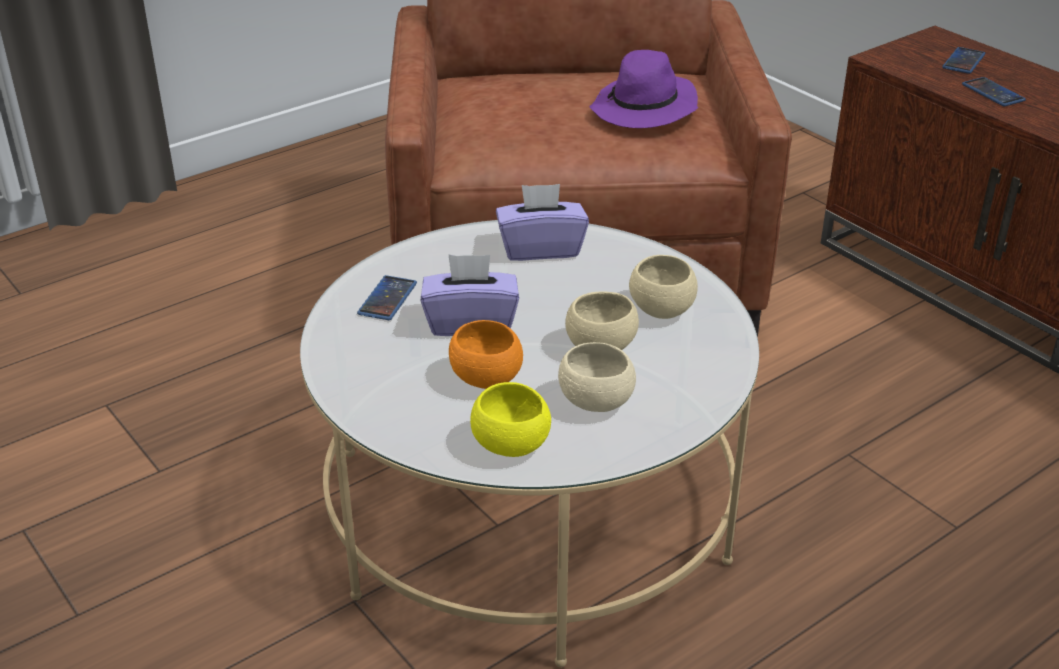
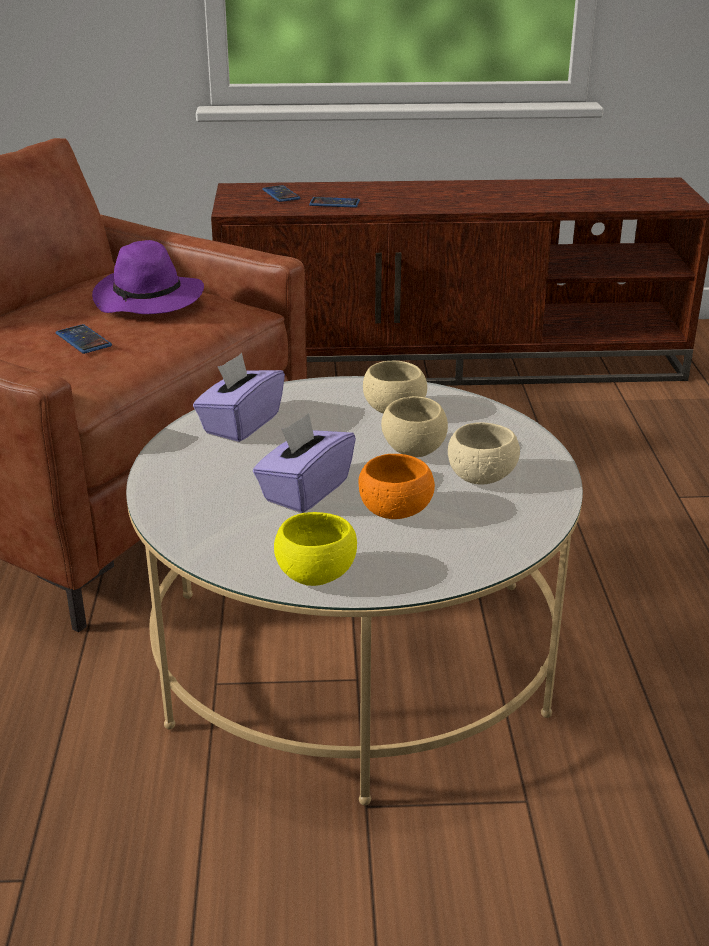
camera: 55 degrees left, 5 degrees down
(387, 299) = (213, 516): phone -> phone (83, 340)
(510, 446) = (498, 533): yellow bowl -> yellow bowl (316, 576)

